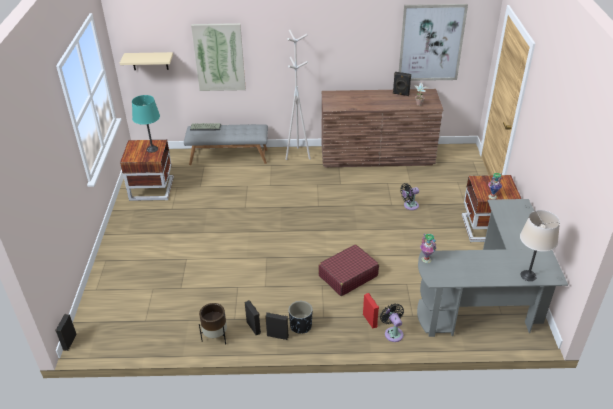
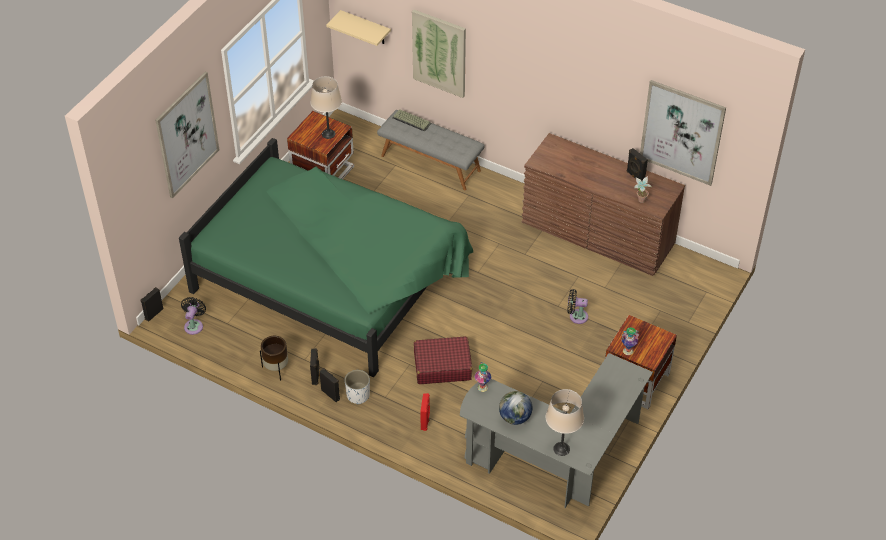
camera: 30 degrees right, 10 degrees up
(51, 150) = (187, 134): none -> picture
(152, 149) = (328, 134): turquoise table lamp -> beige table lamp
(212, 251) = (333, 277): none -> green bed
(298, 155) = (508, 194): grey clothes rack -> none
(300, 326) = (358, 395): black planter -> white planter
(393, 333) = (436, 443): black fan -> black fan (194, 325)
(472, 270) = (515, 418): none -> globe

